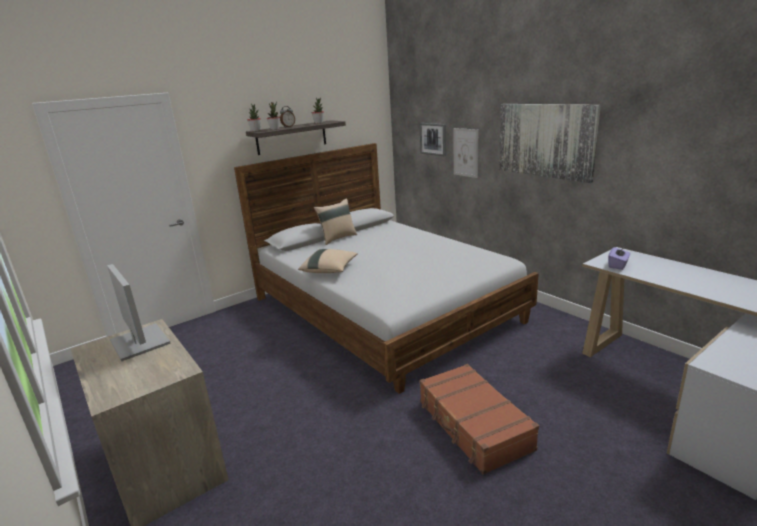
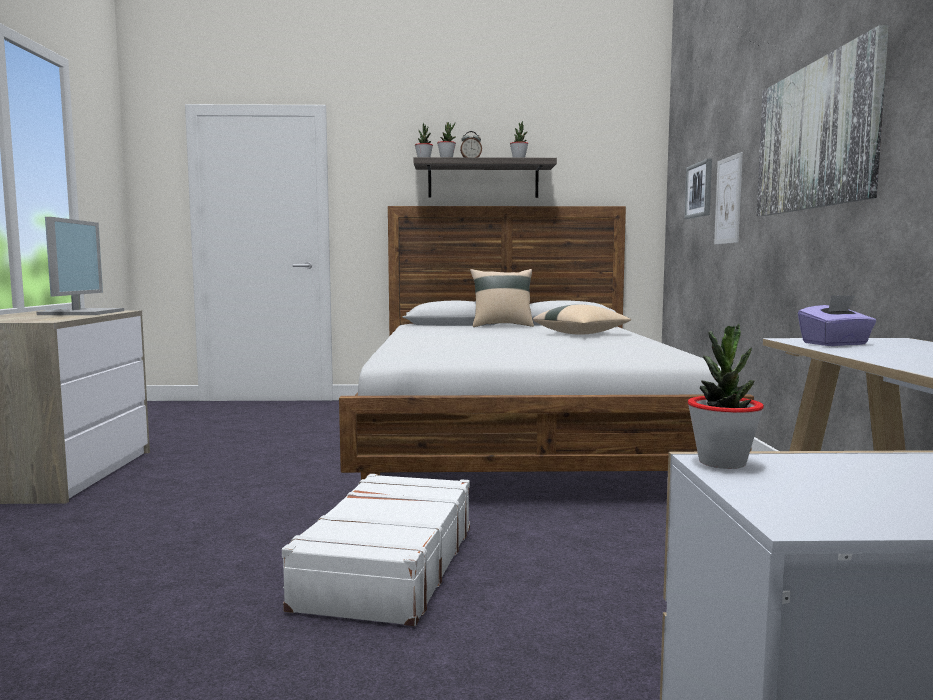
camera: 35 degrees right, 15 degrees down
(330, 270) = (418, 336): beige pillow -> beige pillow (581, 334)
(473, 426) = (387, 566): brown suitcase -> white suitcase
(708, 364) = (722, 462): none -> potted plant

